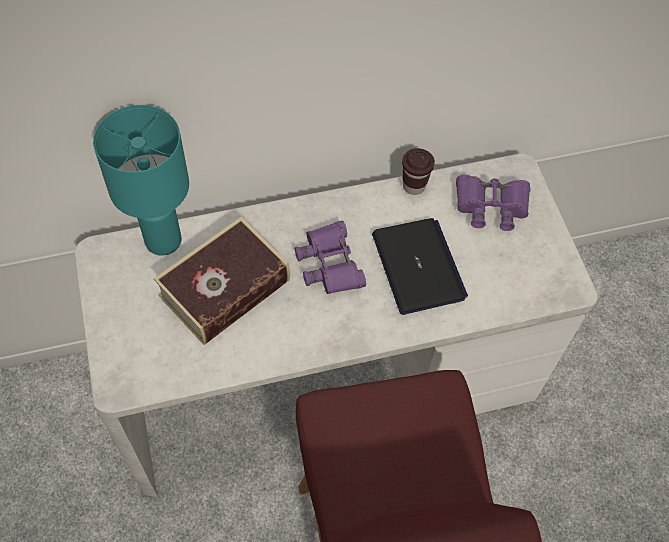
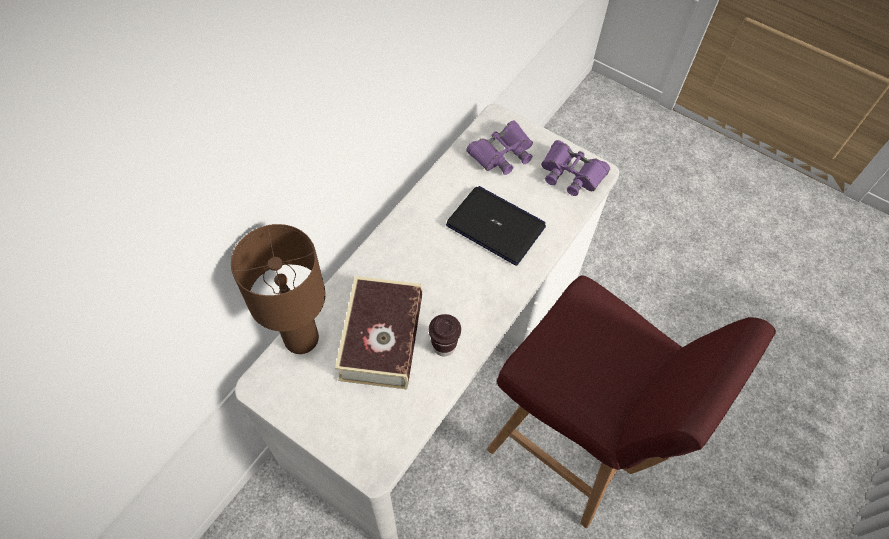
camera: 40 degrees left, 0 degrees up
(164, 240) = (302, 337): turquoise table lamp -> brown table lamp
(330, 263) = (437, 266): purple binoculars -> purple binoculars (571, 173)
(414, 186) = (441, 174): brown cup -> brown cup (444, 346)

